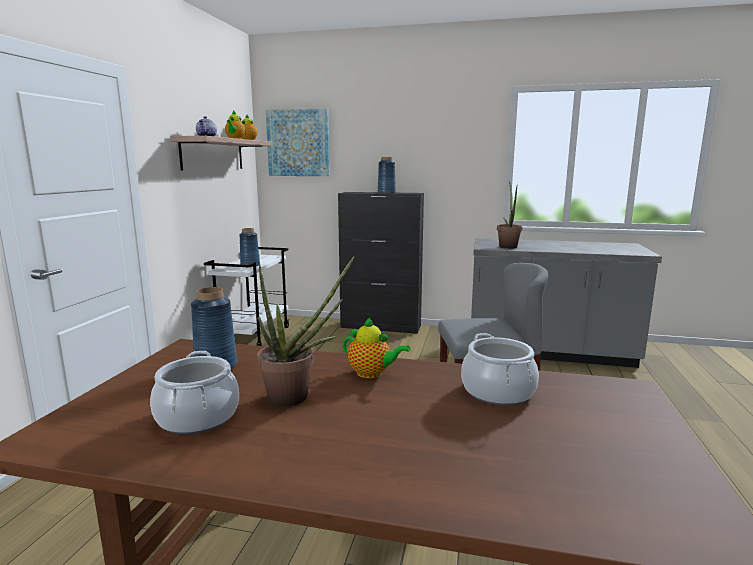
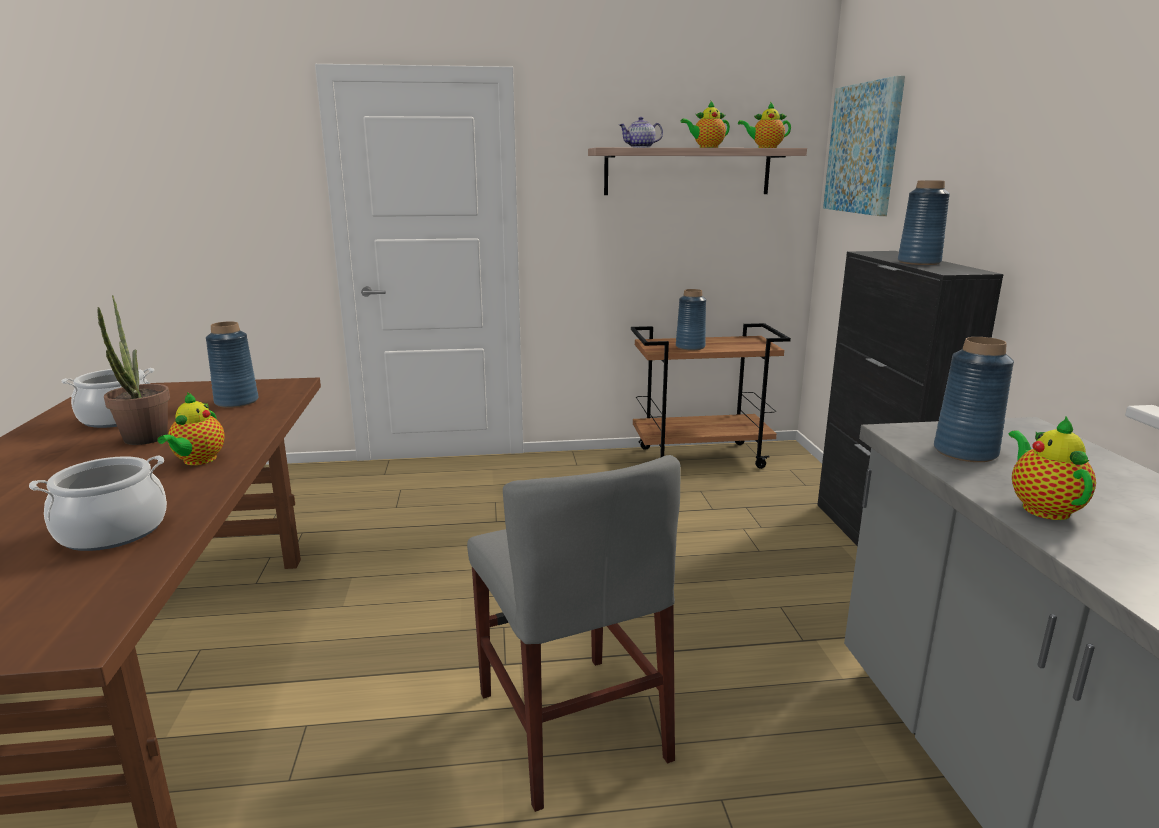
camera: 70 degrees right, 5 degrees up
(254, 336) = (701, 457): white cart -> brown cart
(507, 246) = (965, 452): potted plant -> blue vase
(554, 249) = (1042, 507): none -> teapot

